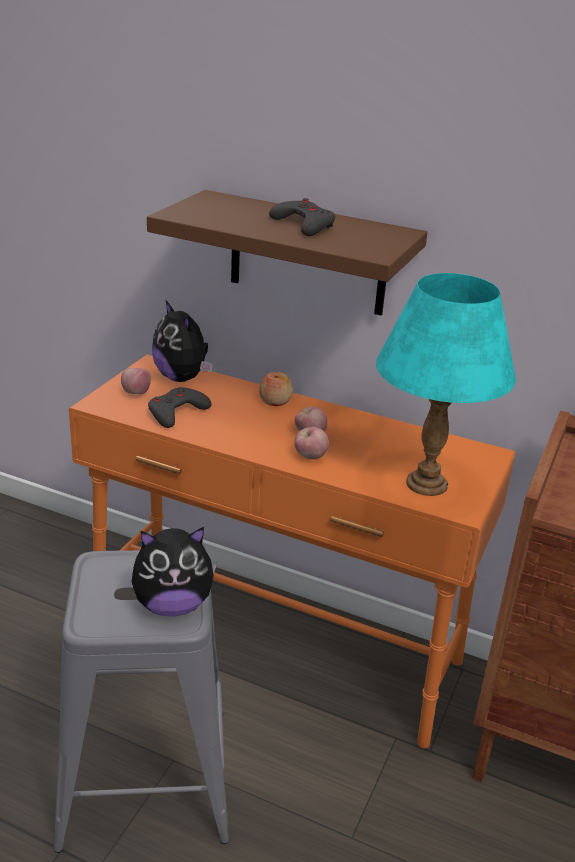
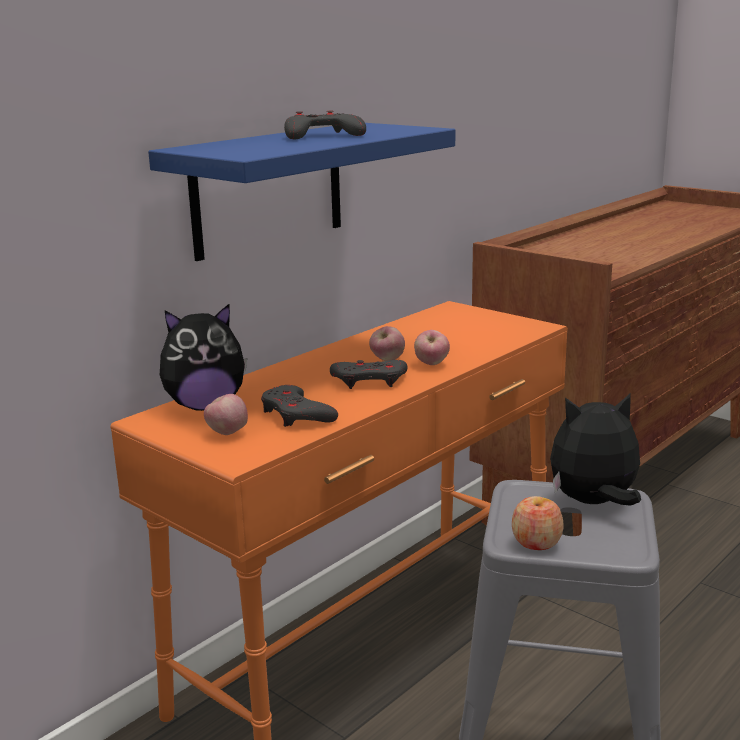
camera: 70 degrees left, 10 degrees down
(173, 605) = (594, 503): plush toy -> plush toy turned 105 degrees counterclockwise
(258, 432) = (369, 380): none -> grey game controller
(275, 401) = (303, 367): apple -> apple (536, 542)
(308, 254) = (268, 189): brown shelf -> blue shelf
(427, 483) = (495, 331): turquoise table lamp -> none

